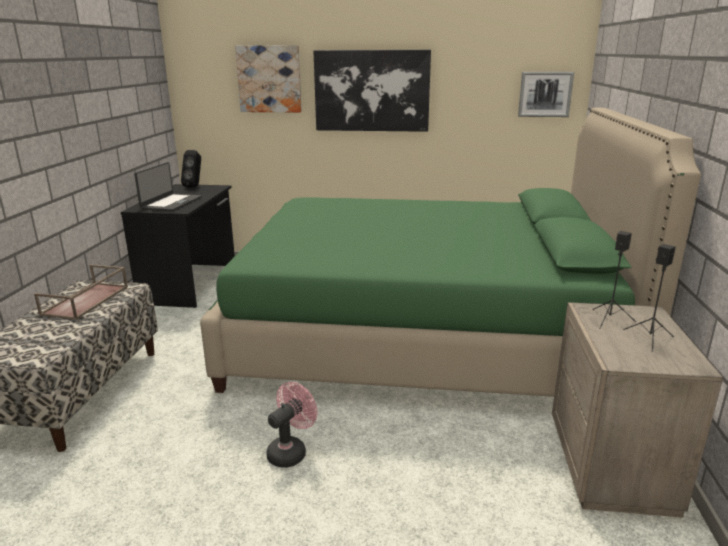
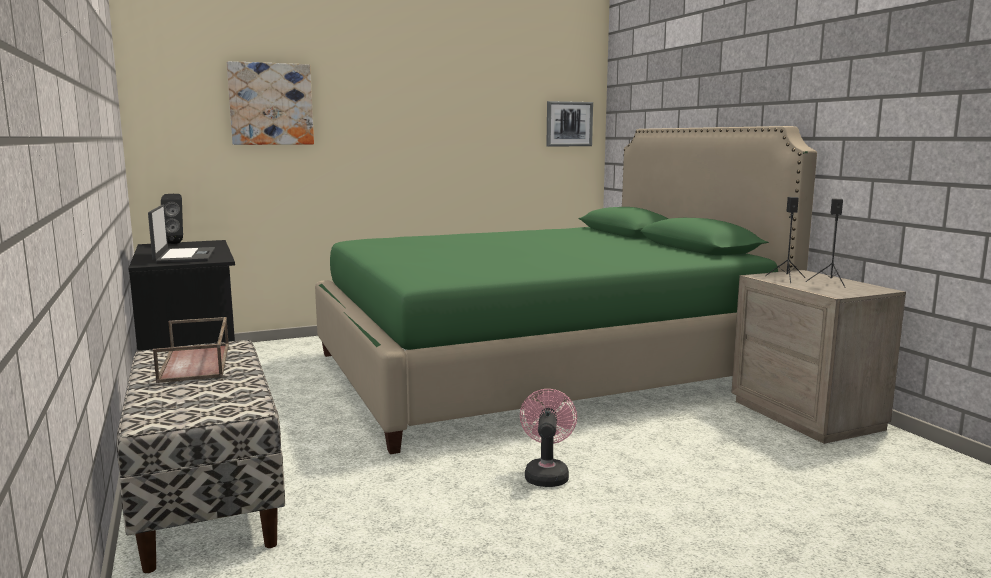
camera: 30 degrees left, 10 degrees down
(372, 91) = (397, 119): picture -> none

